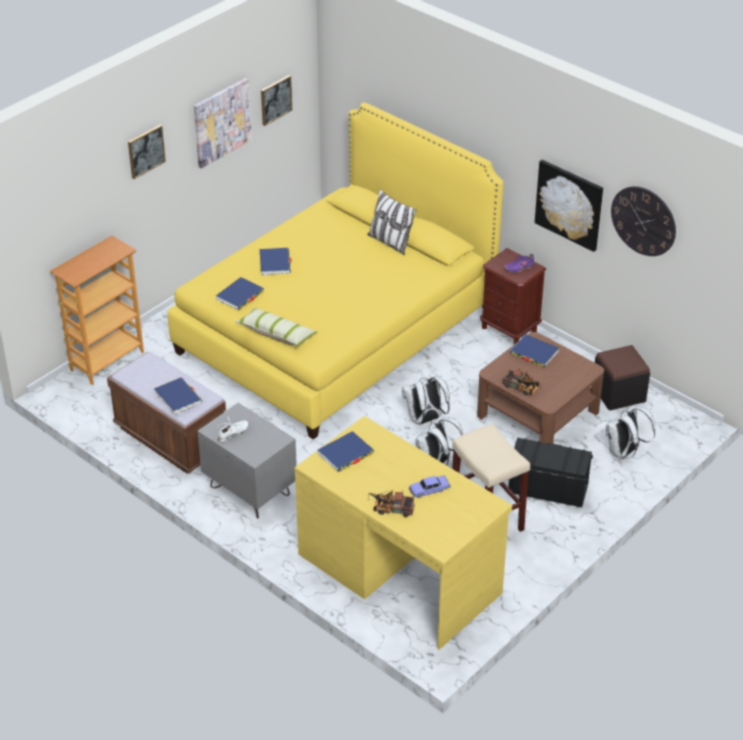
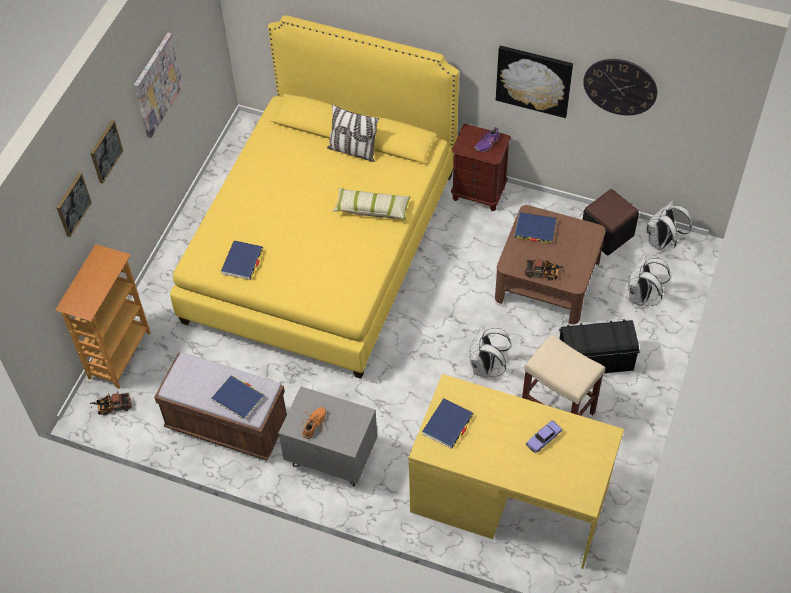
camera: 20 degrees left, 15 degrees up
(233, 434) = (314, 424): white shoe -> orange shoe
(275, 99) = (193, 36): picture -> picture (73, 204)
(275, 263) = (256, 211): blue book -> none
(276, 334) = (300, 295): pillow -> pillow (372, 209)
(390, 509) = (520, 473): toy truck -> toy truck (112, 407)
(425, 420) = (452, 321): white backpack -> white backpack (662, 242)

